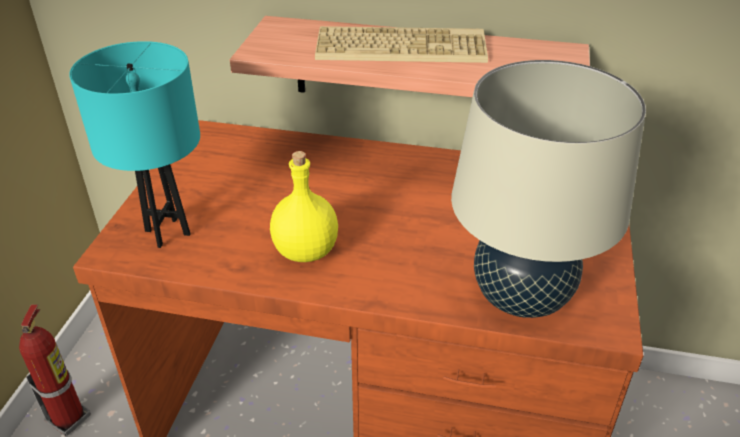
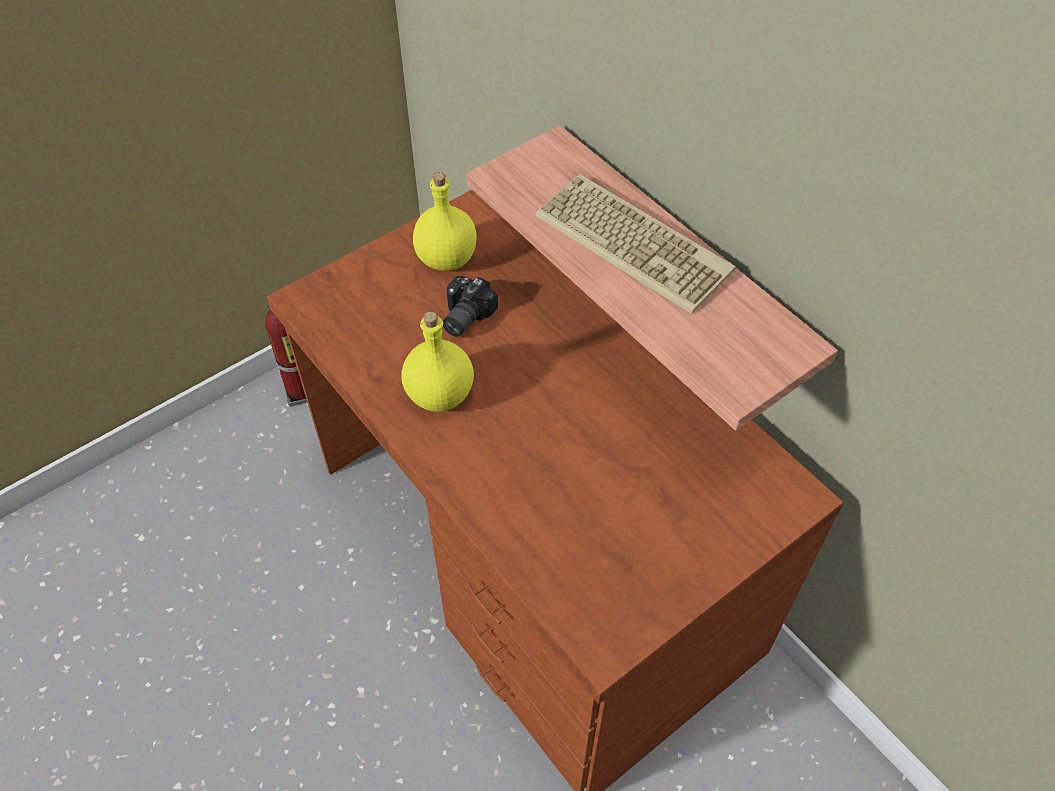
camera: 40 degrees right, 15 degrees up
(167, 232) = (356, 304): turquoise table lamp -> none
(211, 173) = (446, 259): none -> yellow bottle
(265, 198) = (463, 316): none -> camera
(521, 297) = (563, 565): beige table lamp -> none

